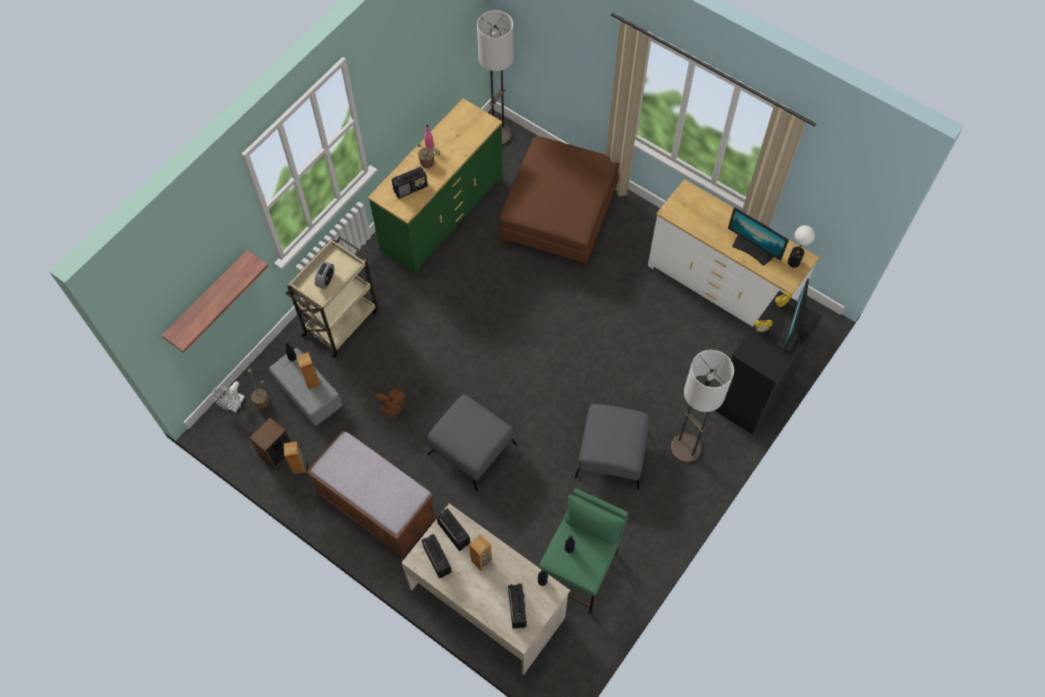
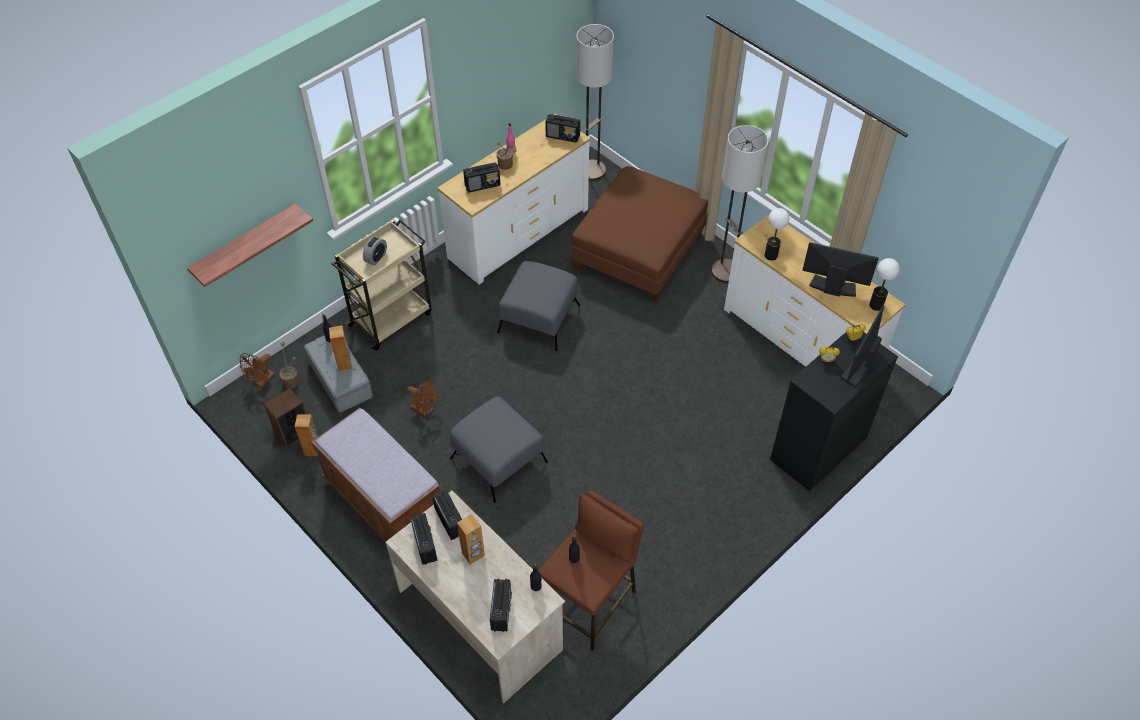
camera: 10 degrees right, 10 degrees down
(234, 405) = (262, 381): white fan -> brown fan
(441, 214) = (518, 233): green dresser -> white dresser
(476, 123) = (563, 136): none -> radio
(579, 571) = (589, 603): green stool -> brown stool
(611, 454) = (649, 488): grey ottoman -> grey ottoman (538, 319)
(686, 448) = (733, 494): floor lamp -> floor lamp (726, 271)
(692, 225) = (771, 255): none -> table lamp
(752, 249) = (833, 287): monitor -> monitor turned 150 degrees clockwise

